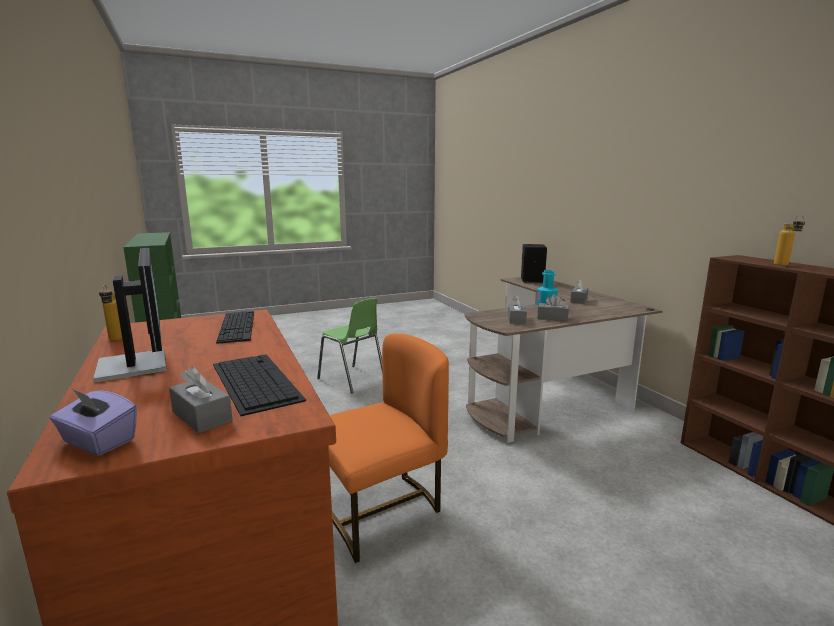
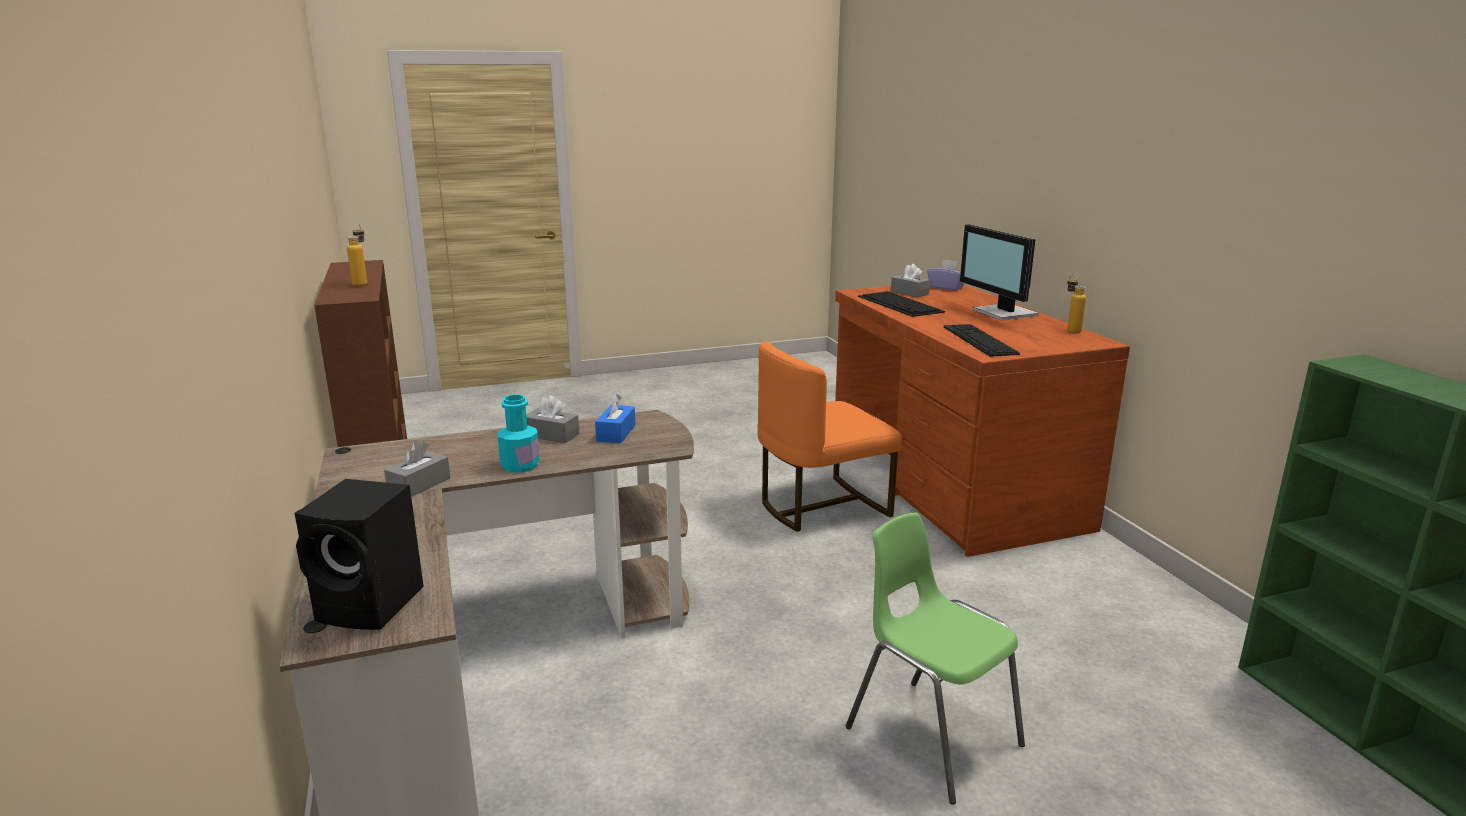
camera: 175 degrees left, 5 degrees up
(516, 319) = (616, 433): grey tissue box -> blue tissue box

